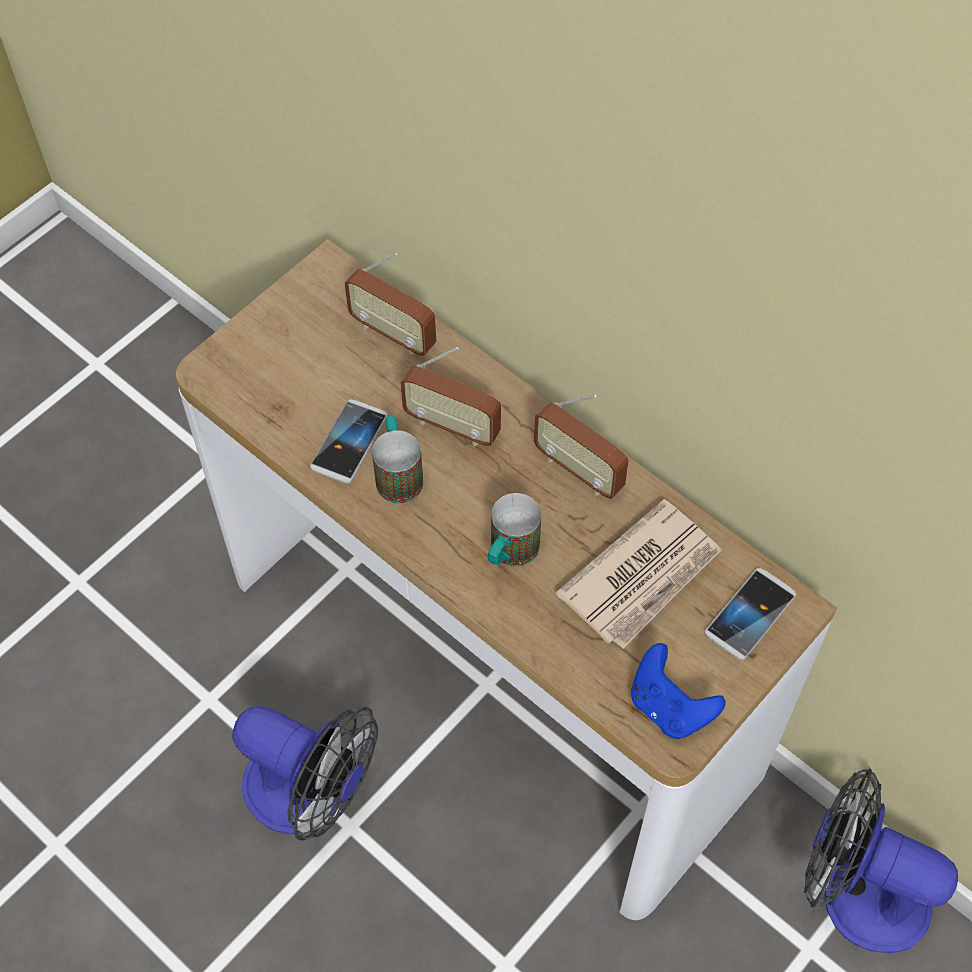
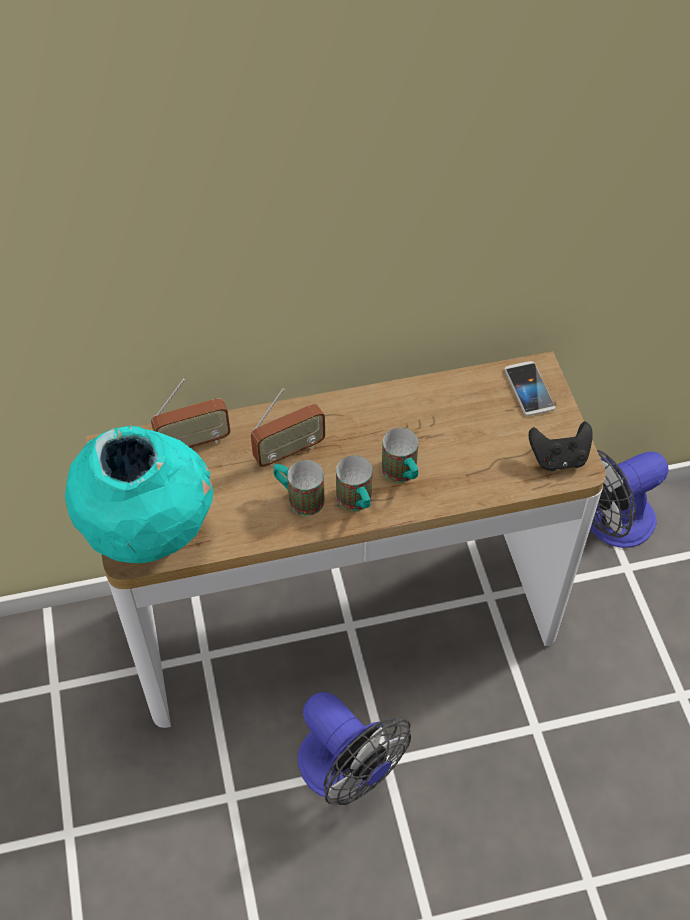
camera: 55 degrees left, 5 degrees down
(248, 373) = (151, 536): none -> turquoise vase
(311, 794) = (347, 772): fan -> fan turned 75 degrees clockwise
(349, 442) = (254, 510): phone -> none
(434, 533) = (357, 503): none -> mug
(579, 470) = (373, 409): radio -> none
(642, 577) = (468, 422): newspaper -> none
(669, 707) = (558, 458): blue game controller -> black game controller

